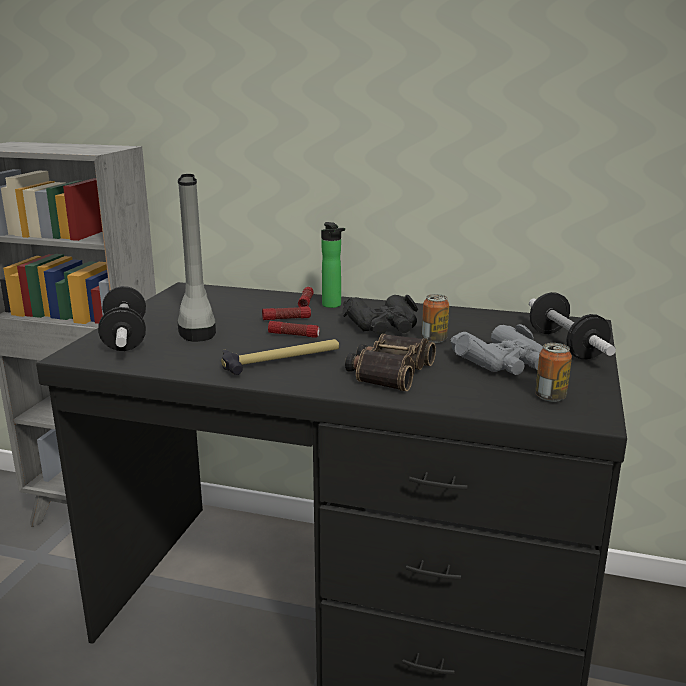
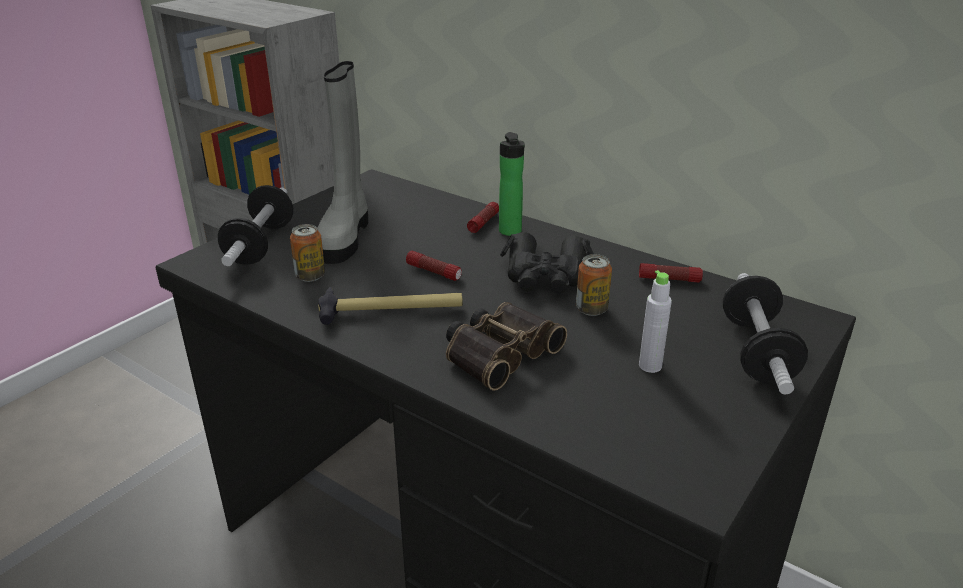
camera: 20 degrees right, 10 degrees up
(286, 319) = (444, 245): flashlight -> flashlight (669, 279)
(503, 362) = (650, 366): grey binoculars -> grey bottle
(550, 397) = (670, 440): can -> can (310, 276)

